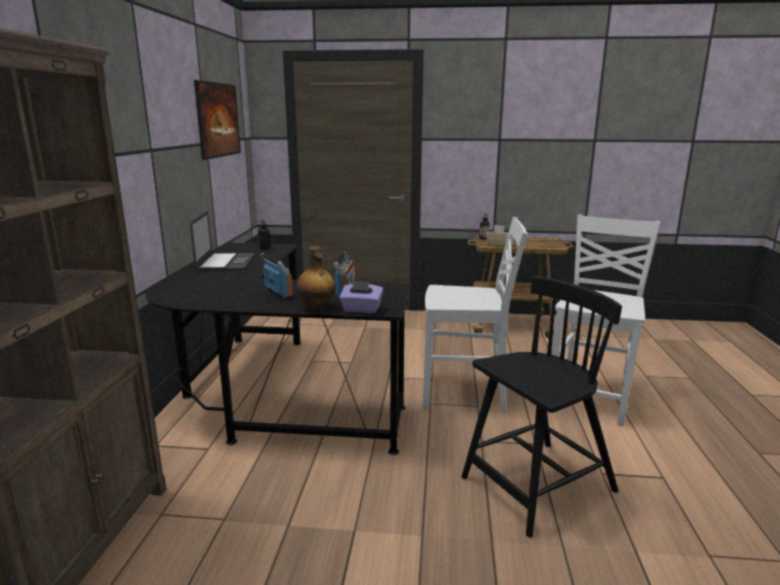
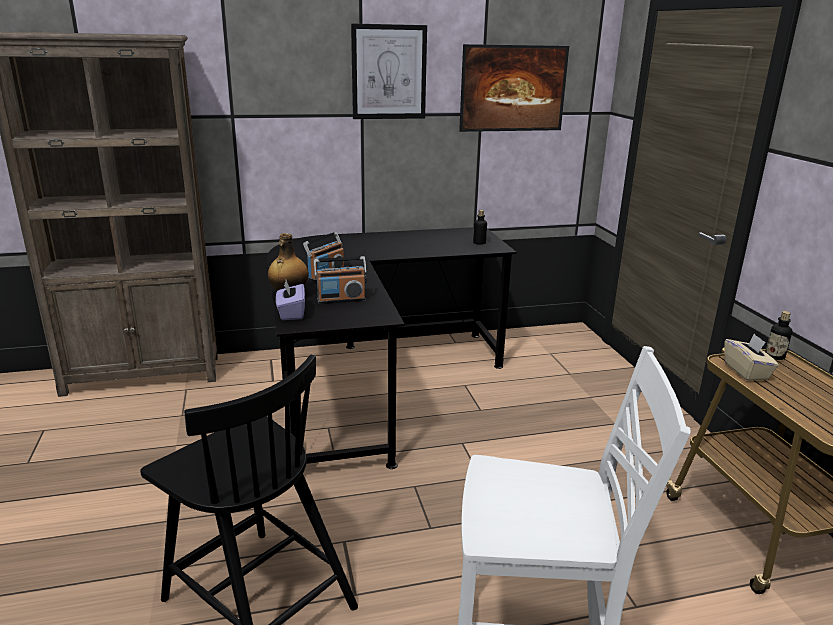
camera: 70 degrees right, 5 degrees up
(162, 105) = (389, 72): none -> picture
(226, 262) = (412, 240): laptop -> none
(465, 395) = (454, 513): white chair -> none

